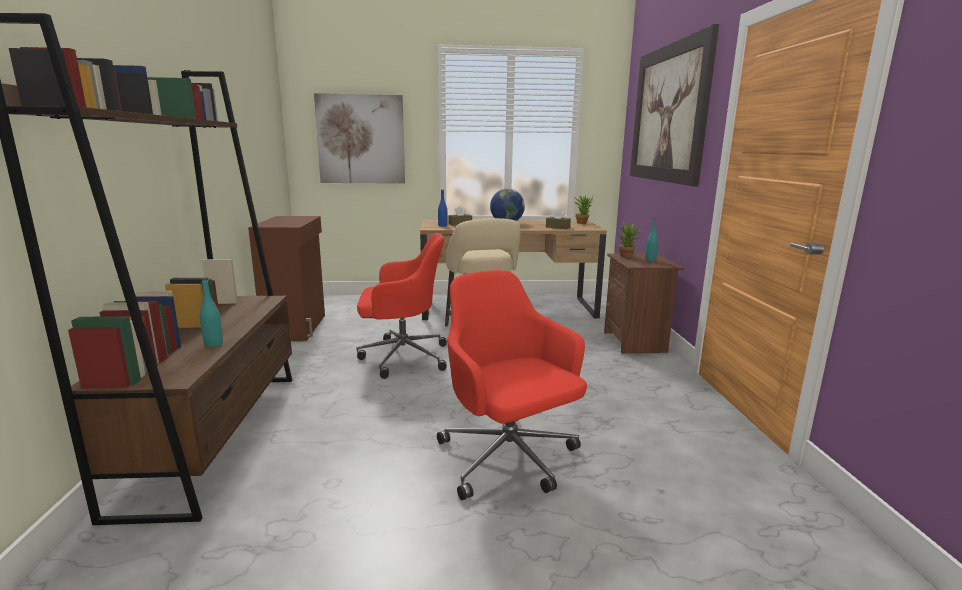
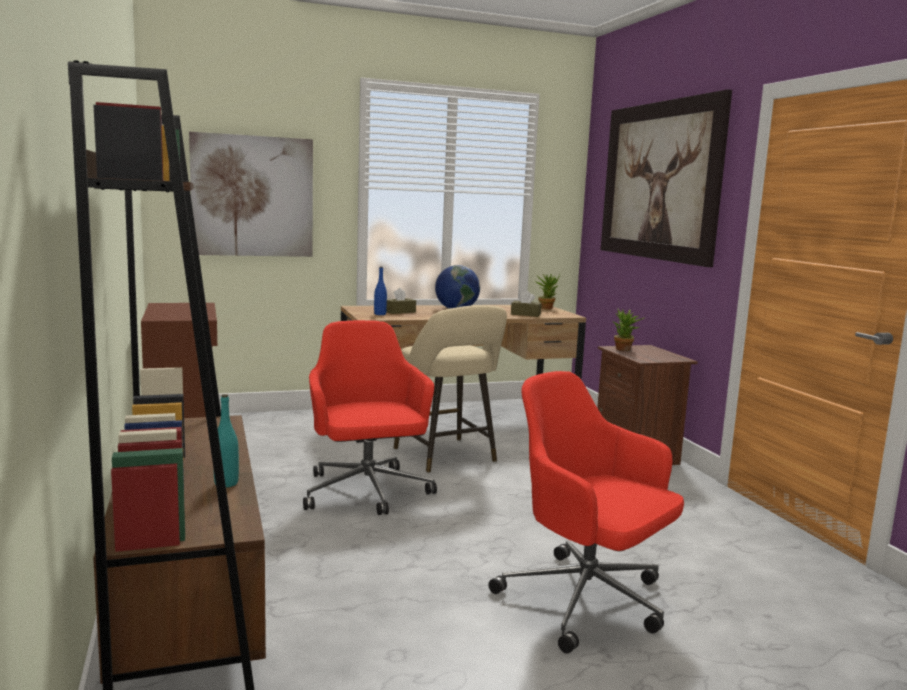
camera: 15 degrees left, 5 degrees down
(402, 357) = (366, 492): red office chair -> red office chair turned 90 degrees counterclockwise
(650, 260) = (654, 353): turquoise bottle -> none

